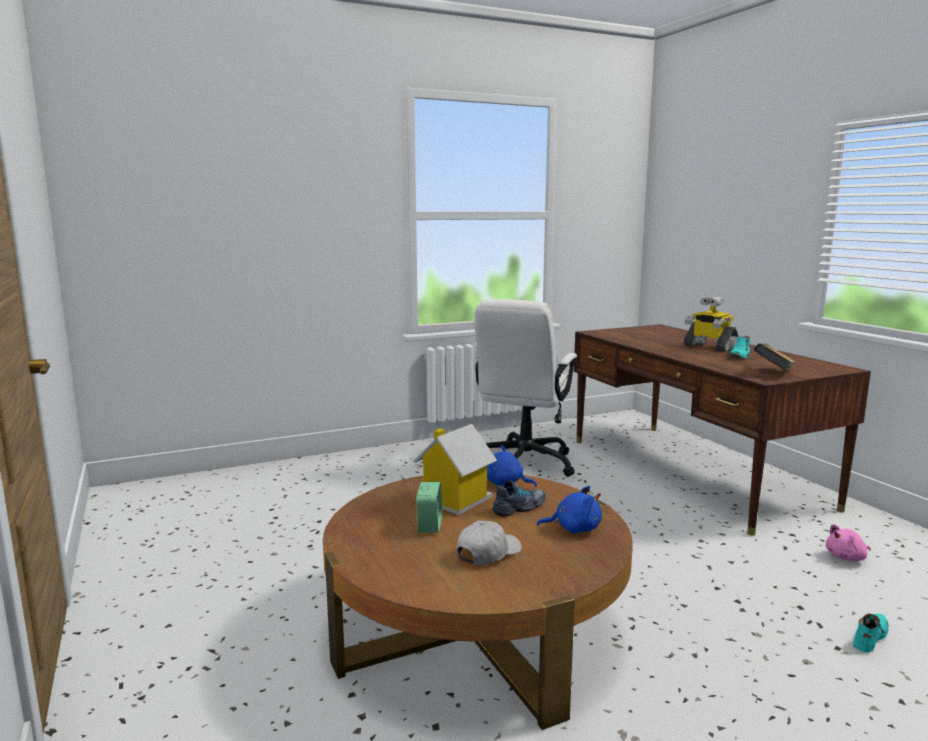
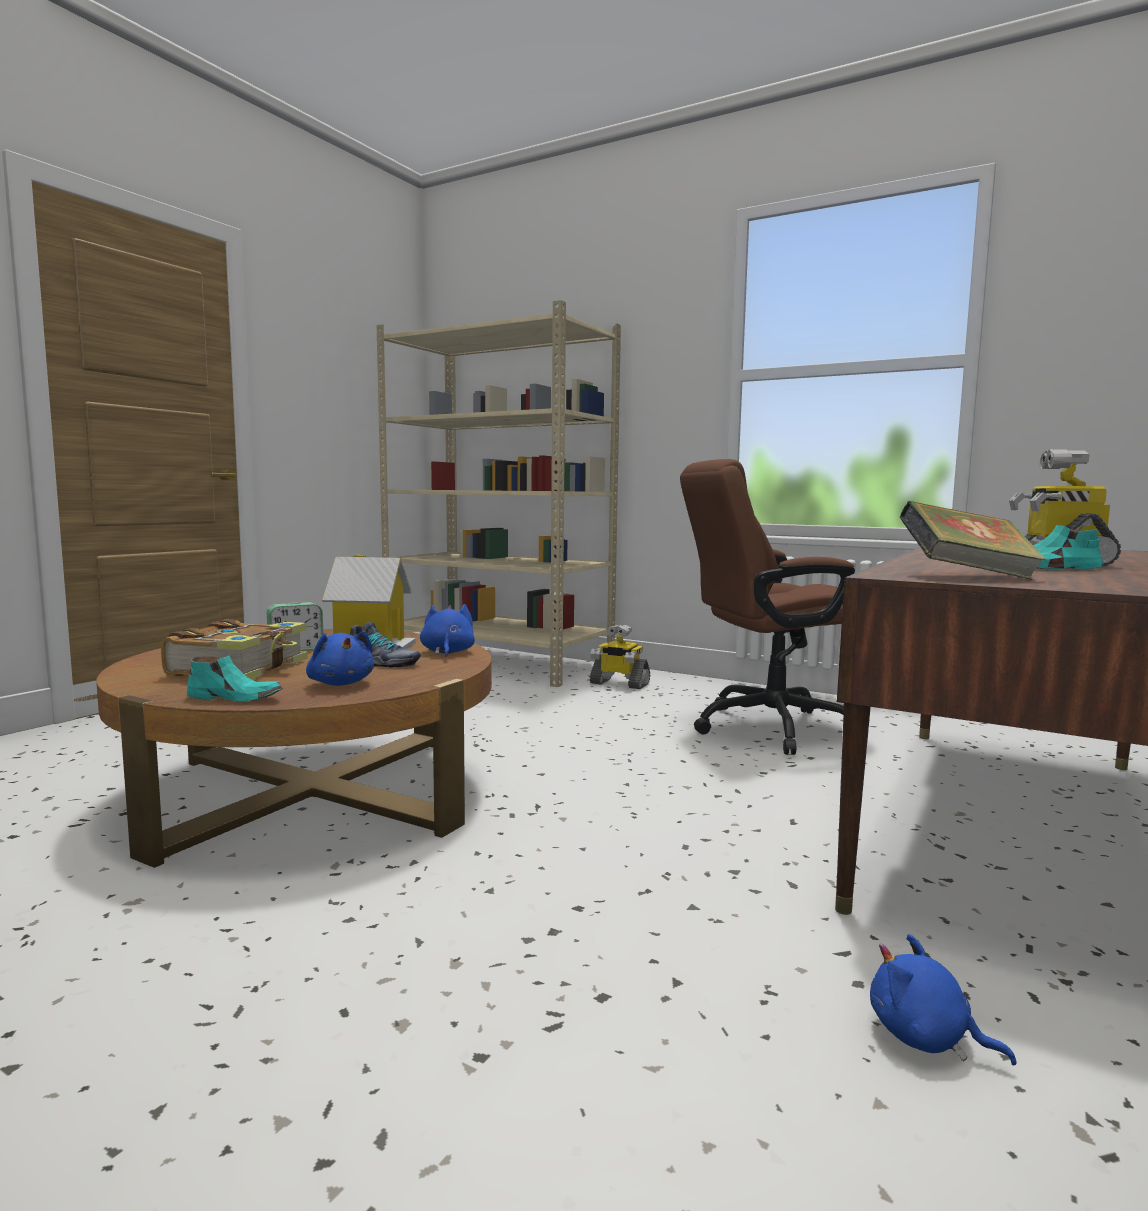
camera: 55 degrees right, 5 degrees down
(241, 484) = (498, 662): none -> beige bookcase
(376, 468) = (619, 684): none -> toy robot
(488, 553) = (241, 669): white cap -> book
(523, 465) = (765, 729): white office chair -> brown office chair
(847, 558) = (925, 1038): pink plush toy -> blue plush toy
(869, 637) = (562, 1098): turquoise shoe -> turquoise shoe (236, 698)

